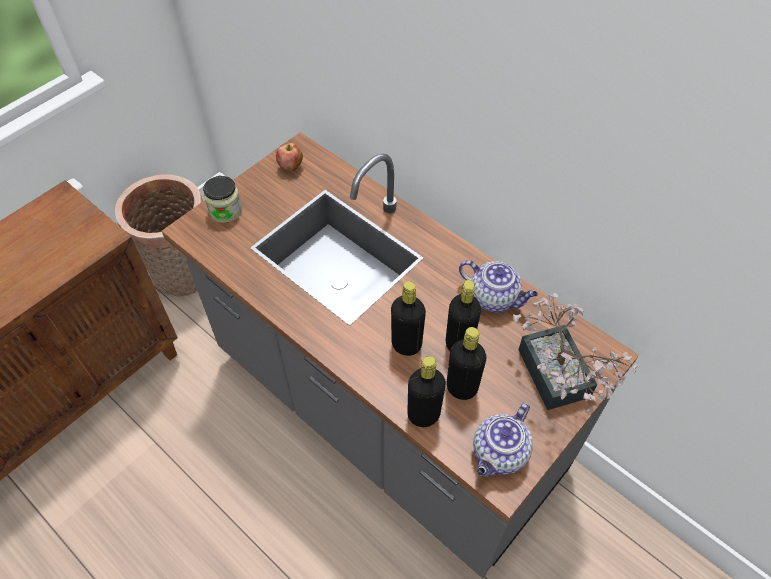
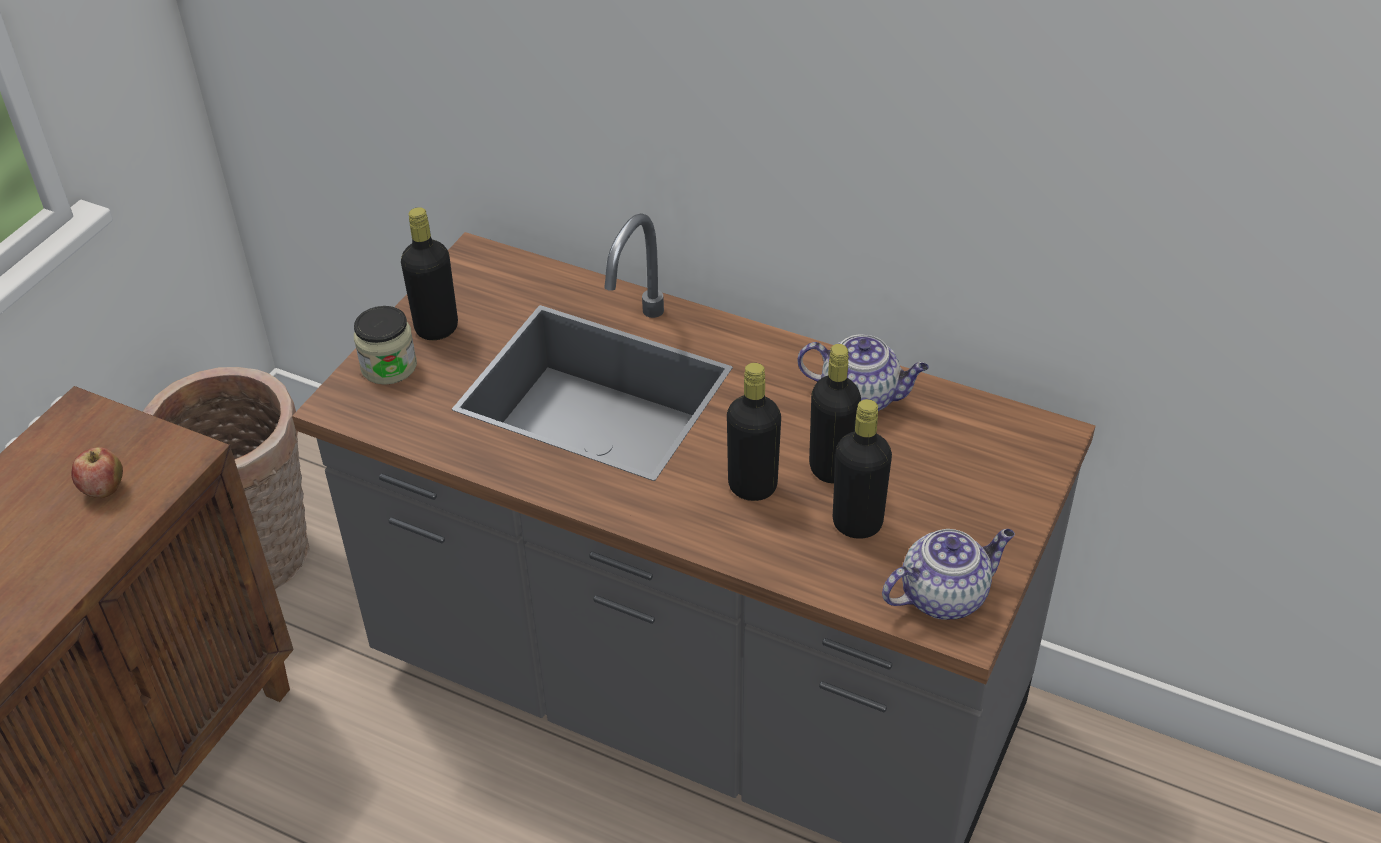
camera: 15 degrees left, 10 degrees down
(290, 167) = (470, 284): apple -> apple (104, 490)
(423, 414) = (814, 571): black bottle -> black bottle (436, 328)
(499, 454) = (944, 595): teapot -> teapot turned 135 degrees counterclockwise
(557, 382) = (992, 485): potted plant -> none

